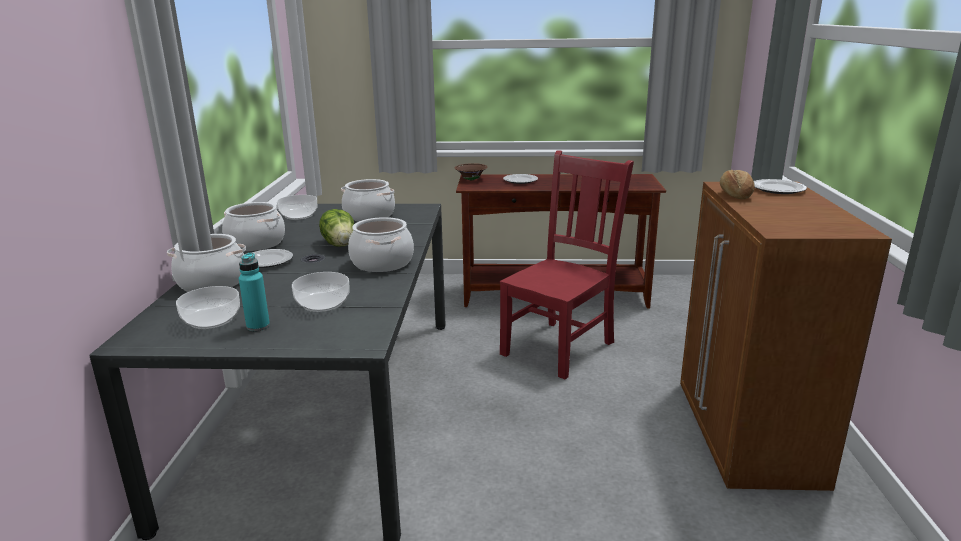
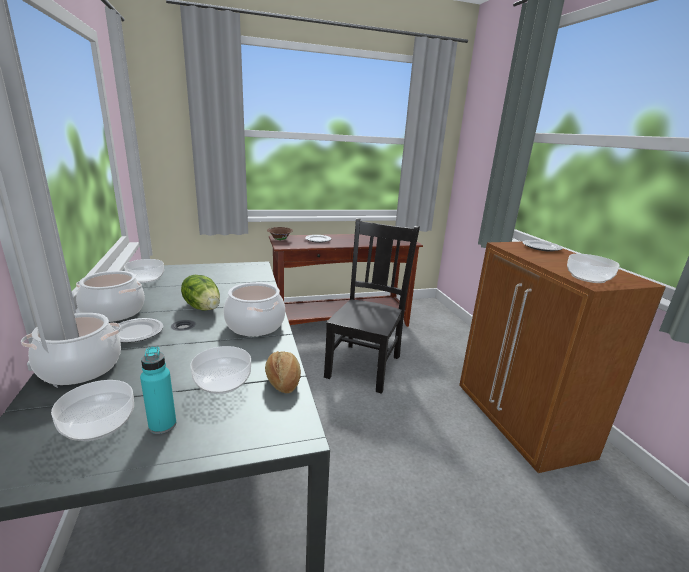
camera: 20 degrees left, 0 degrees up
(369, 216) = (214, 275): cooking pot -> none
(560, 347) = (365, 365): red chair -> black chair
(735, 195) = (523, 253): bread -> bread (282, 380)
(784, 224) = (588, 278): none -> bowl

